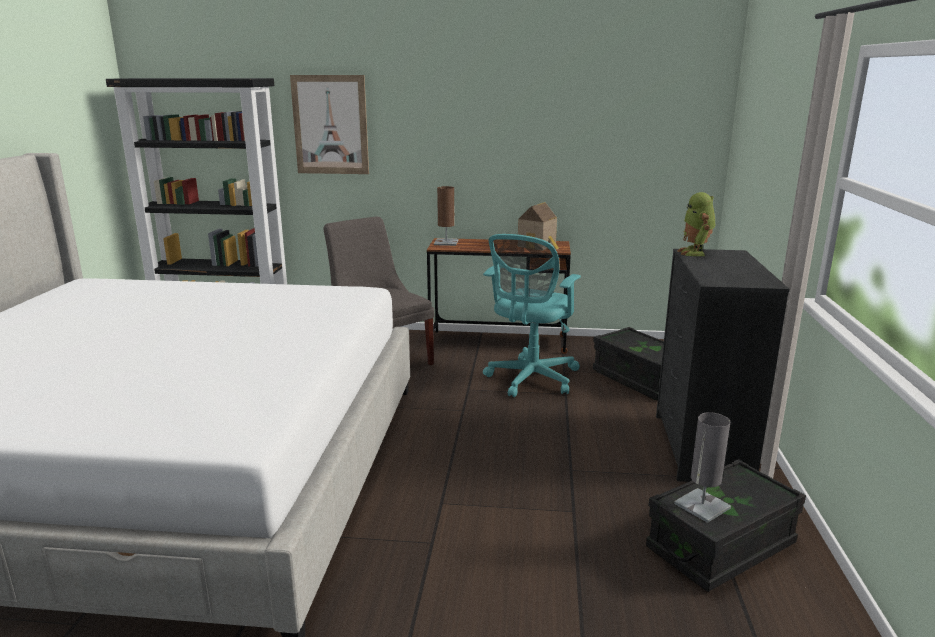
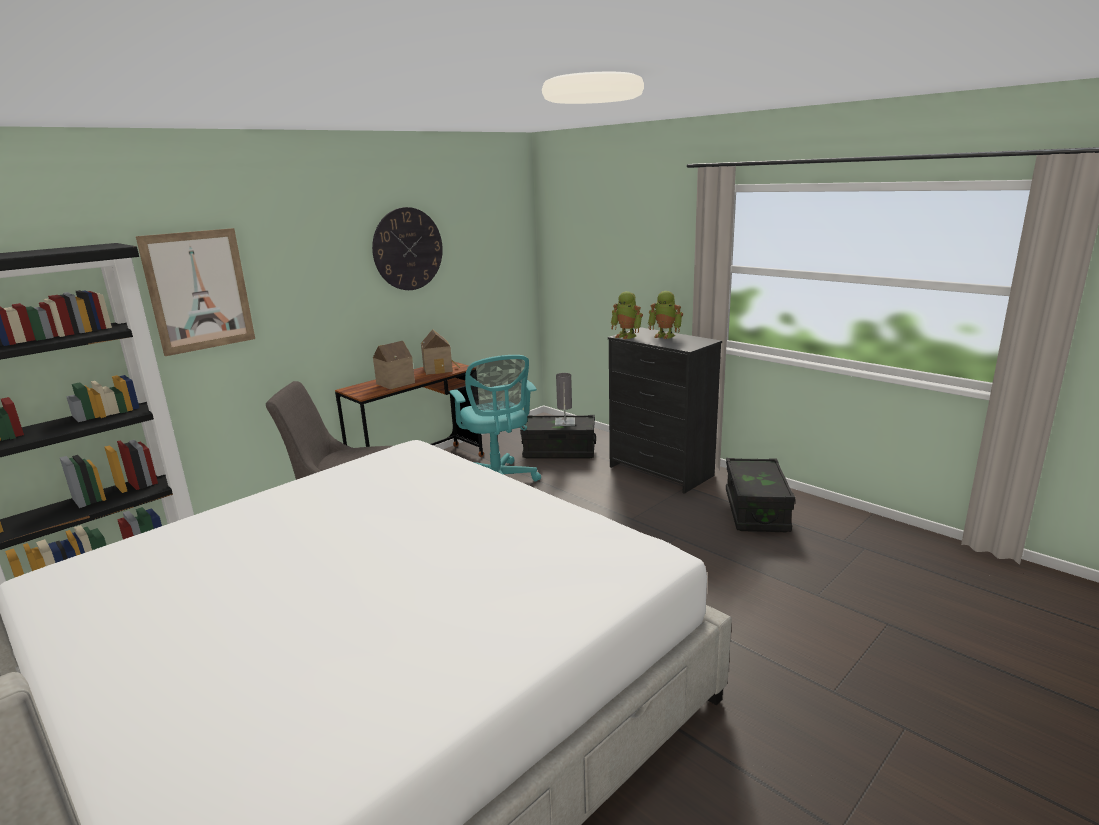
camera: 50 degrees left, 0 degrees up
(446, 242) = (359, 390): brown table lamp -> none
(479, 245) = (394, 383): none -> toy house
(538, 113) = (408, 249): none -> wall clock
(702, 506) = (758, 486): grey table lamp -> grey table lamp (565, 422)
(738, 264) = (665, 335): none -> toy robot

